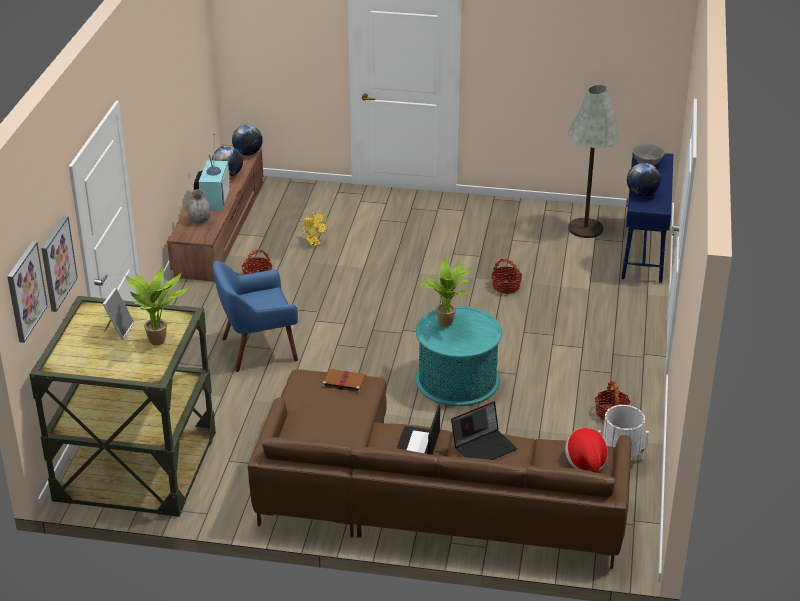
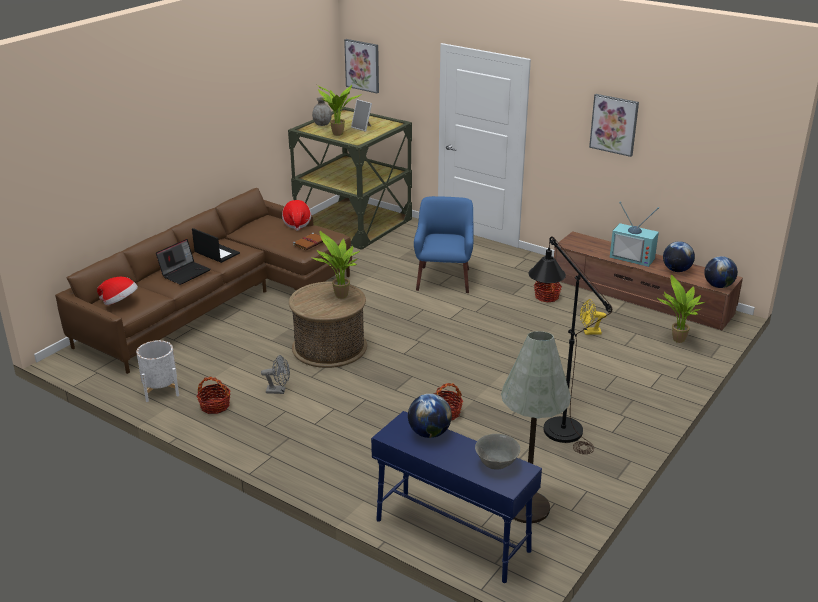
camera: 115 degrees right, 5 degrees down
(57, 263) = (403, 86): picture -> picture (614, 124)
(200, 220) = (597, 246): grey vase -> grey vase (322, 124)
(295, 411) = (297, 223): none -> hat
(297, 201) = (676, 340): none -> potted plant
(457, 380) = (329, 347): turquoise coffee table -> brown coffee table
(476, 235) = (555, 424): none -> black floor lamp
(484, 446) = (185, 272): laptop -> laptop turned 135 degrees counterclockwise
(554, 384) = (279, 391): none -> grey fan

